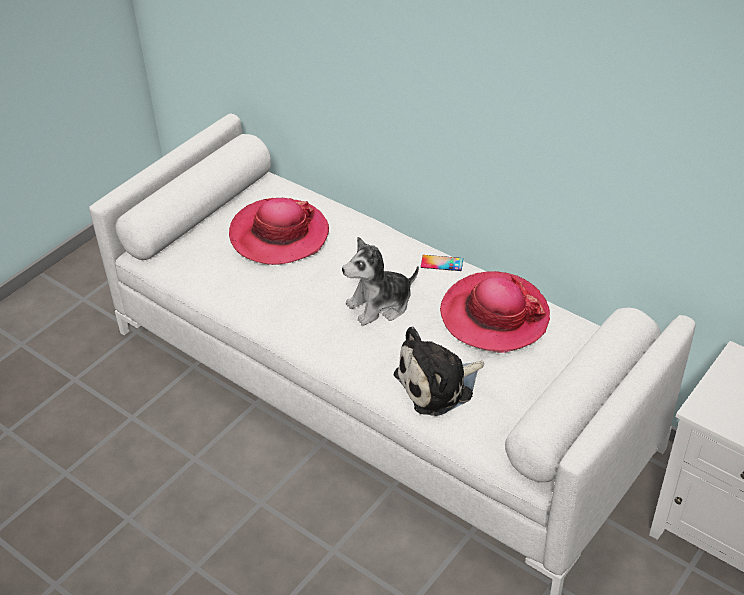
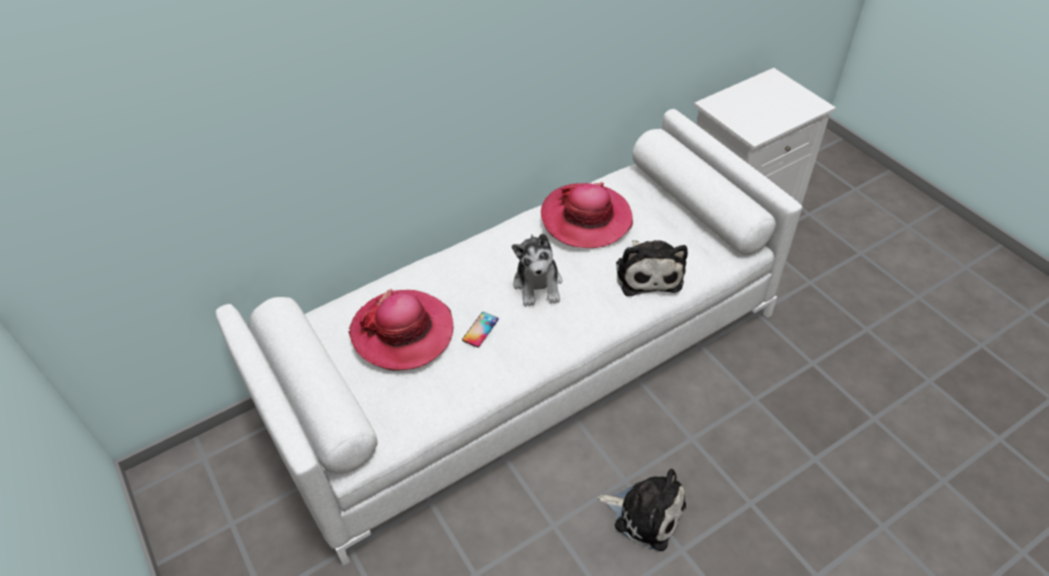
camera: 70 degrees left, 5 degrees up
(228, 528) = (645, 513): none -> plush toy
(442, 263) = (507, 231): phone -> phone (480, 329)

